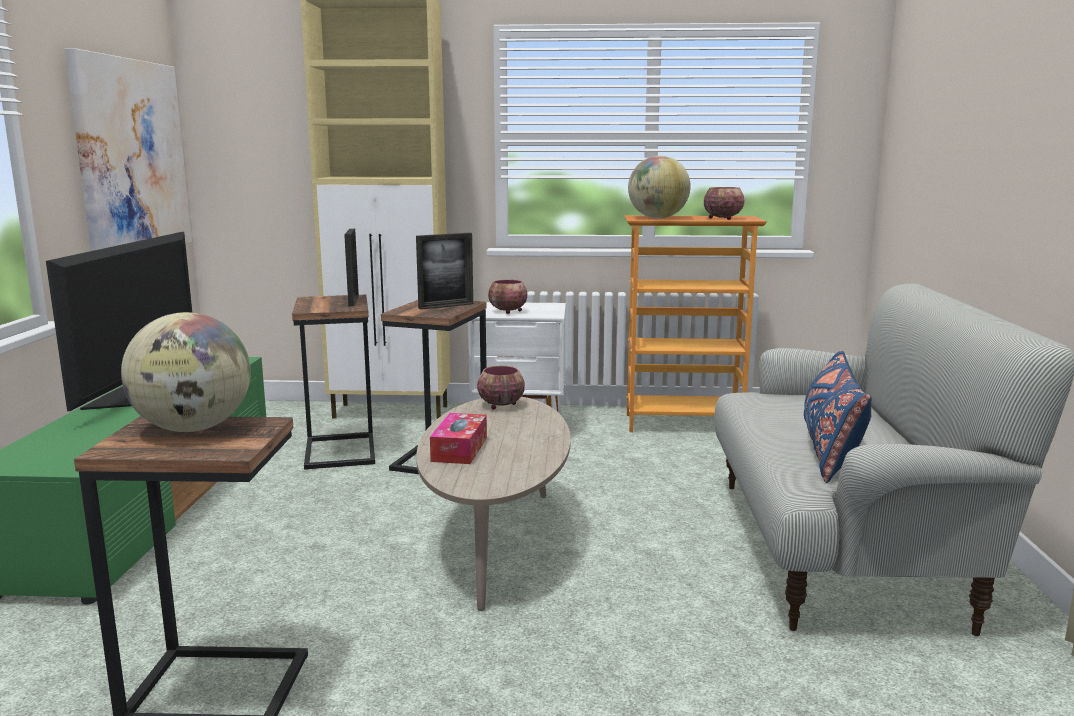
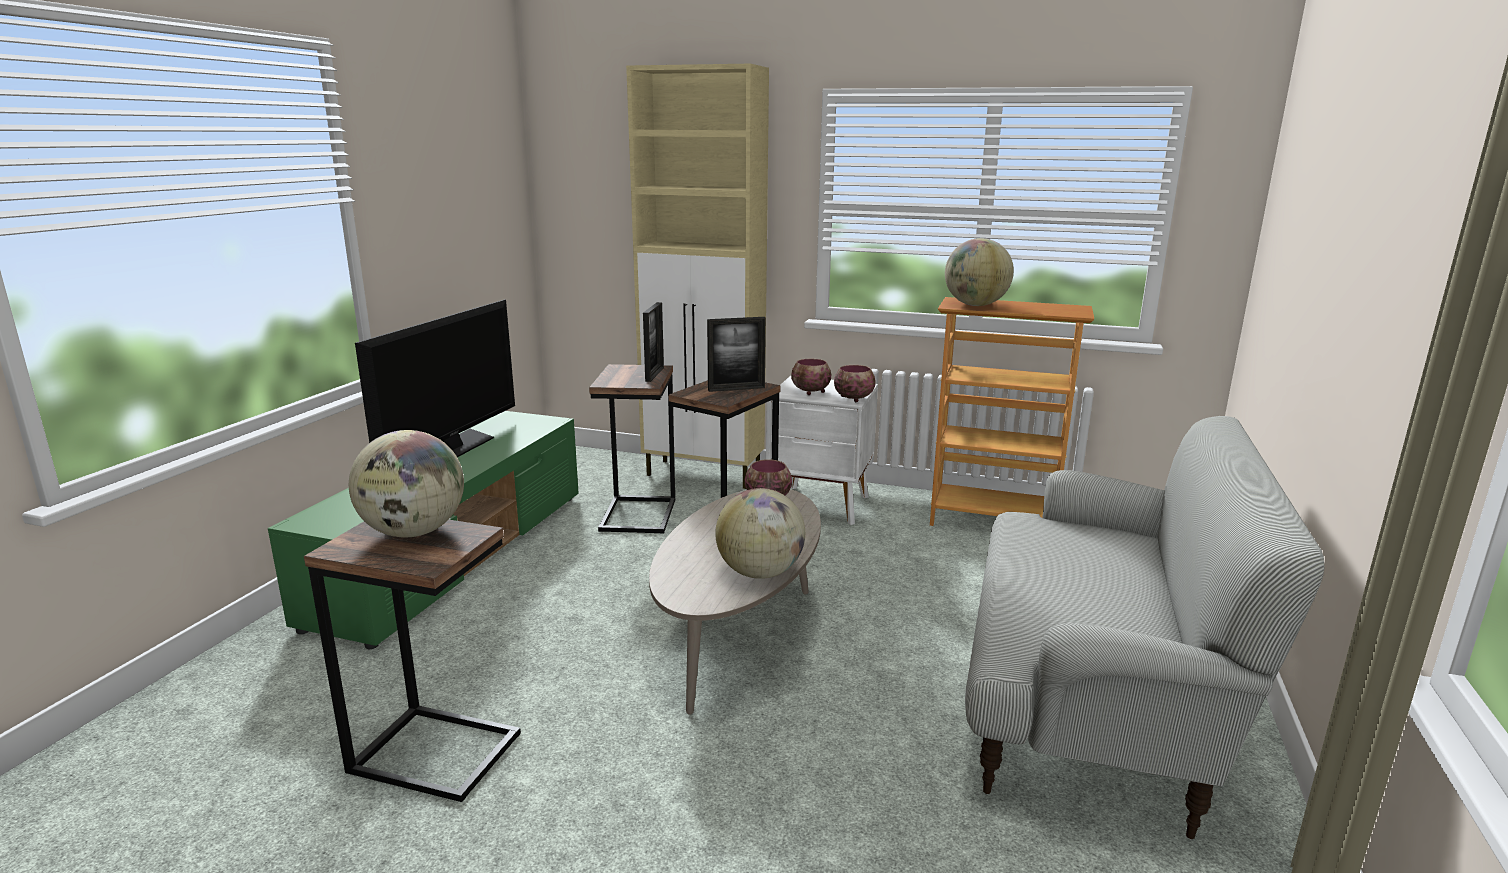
camera: 15 degrees right, 5 degrees up
(132, 158) = (472, 224): picture -> none
(459, 449) = (699, 550): tissue box -> none
(532, 460) = (760, 573): none -> globe
(722, 218) = (1048, 310): bowl -> bowl (854, 398)
(830, 450) = (1069, 606): blue pillow -> none

